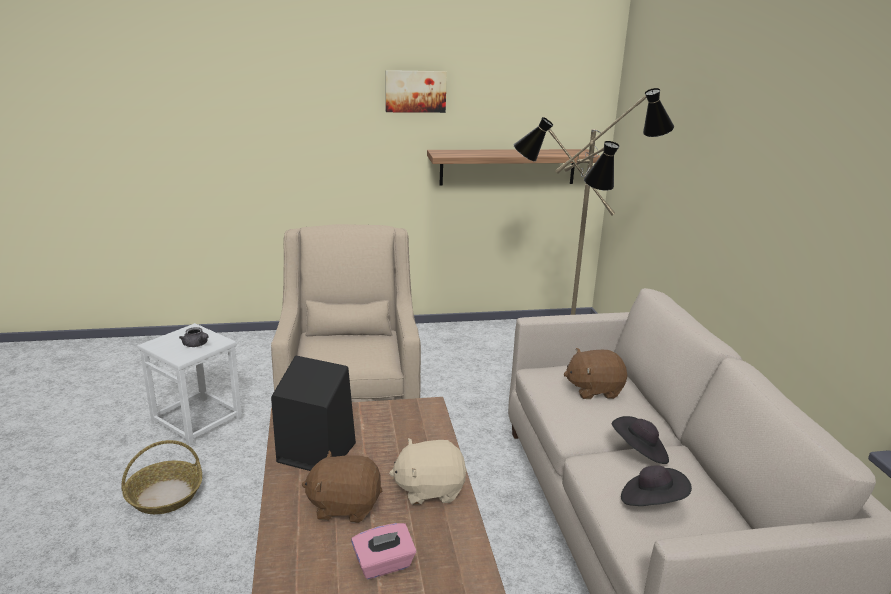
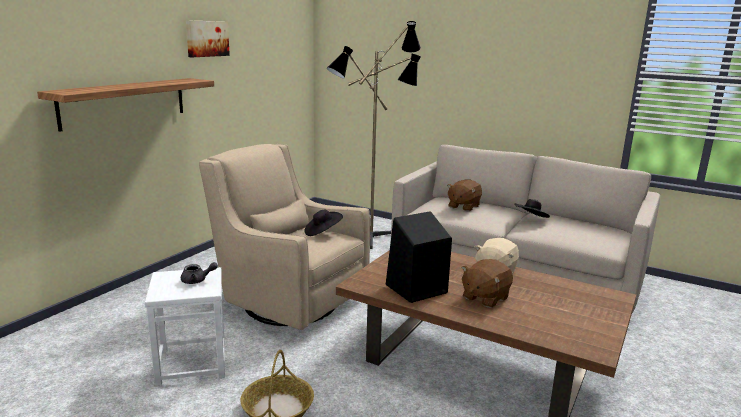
camera: 50 degrees left, 5 degrees down
(384, 565) = (551, 304): pink tissue box -> none
(508, 167) = (265, 97): shelf -> shelf (124, 102)
(651, 502) = (571, 231): black hat -> black hat (322, 232)

